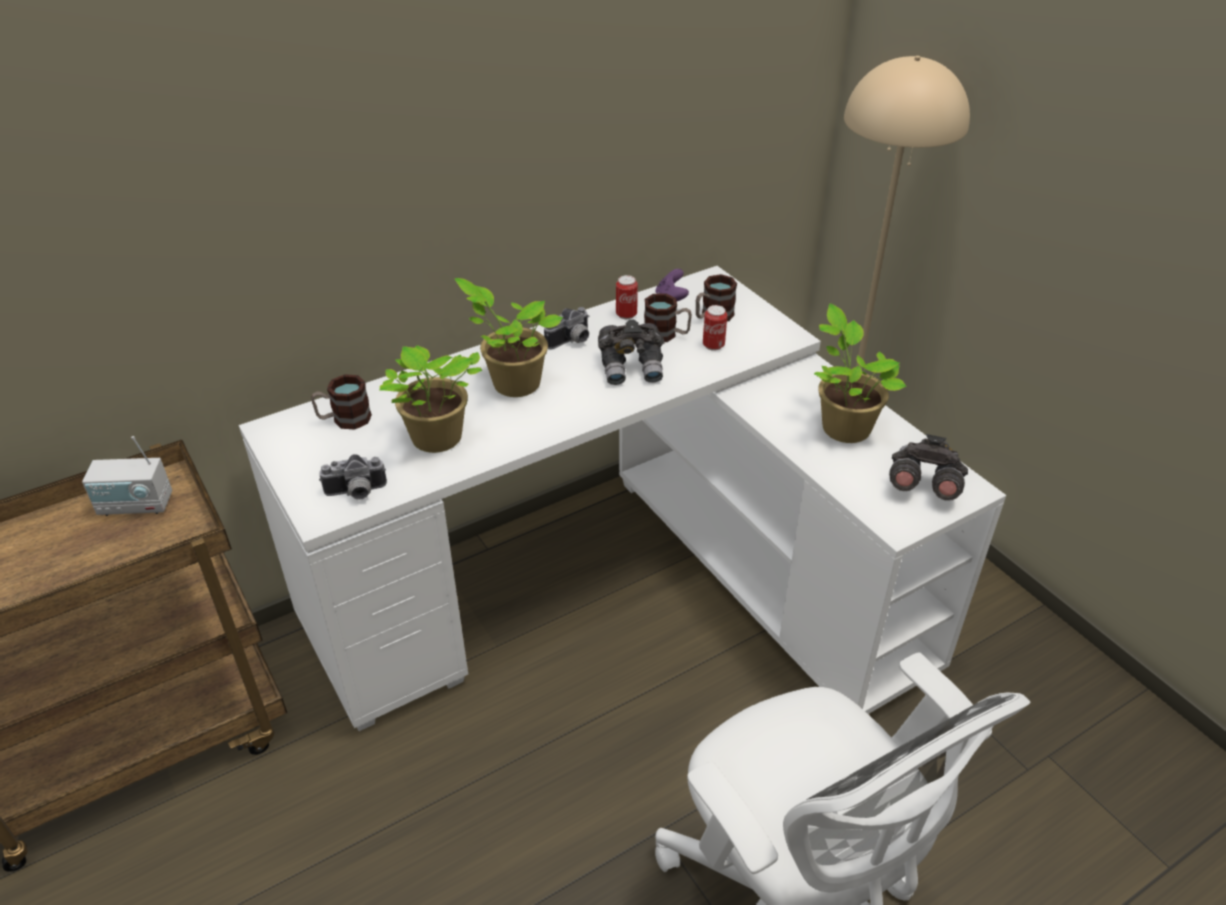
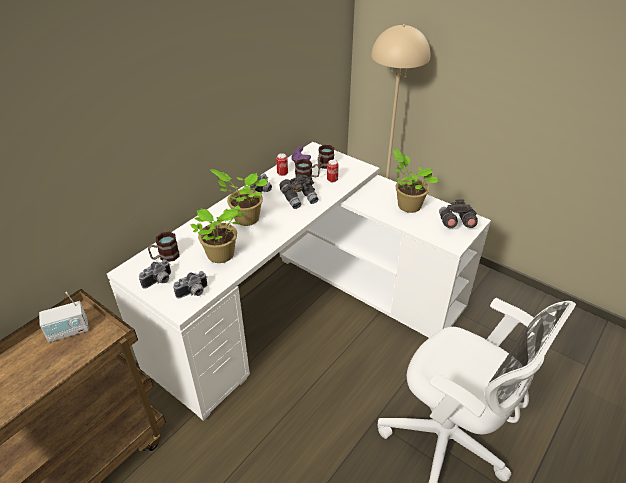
camera: 20 degrees left, 0 degrees up
(312, 459) = (159, 281): none -> camera

